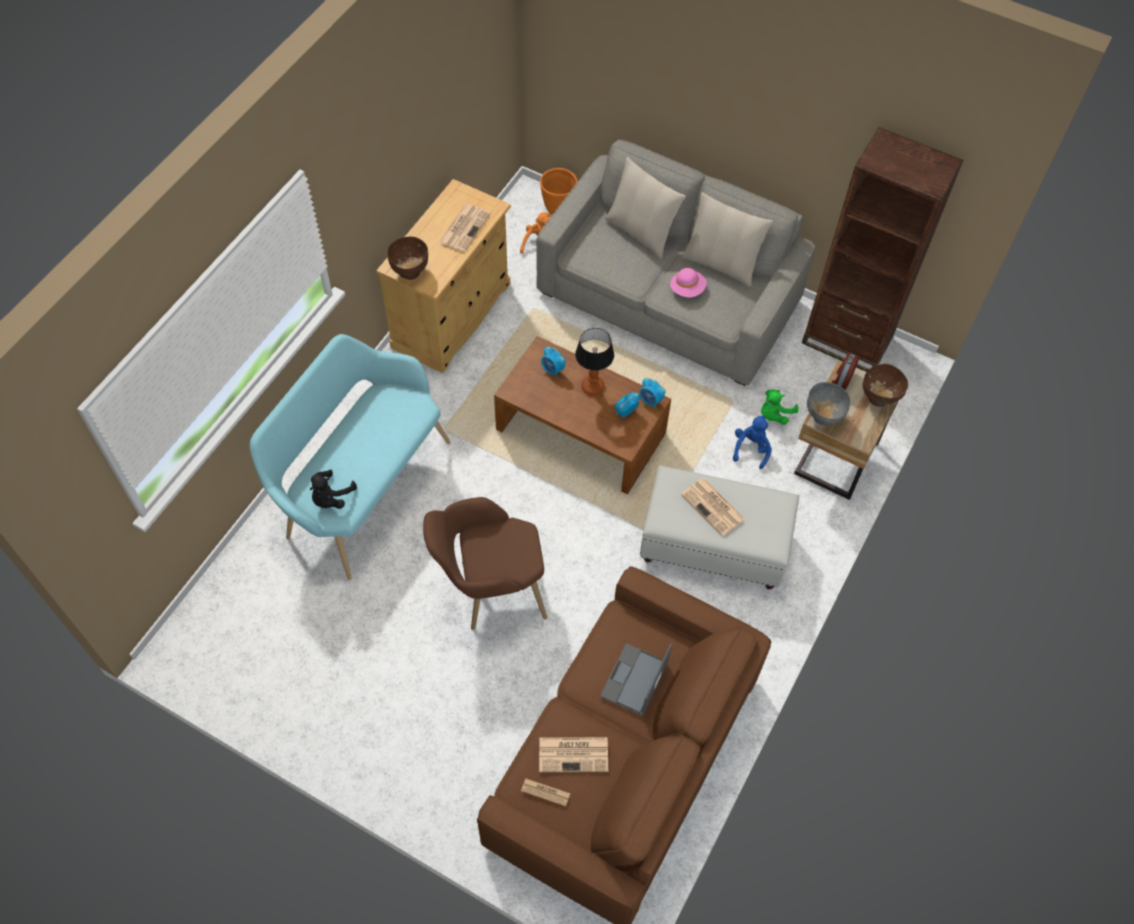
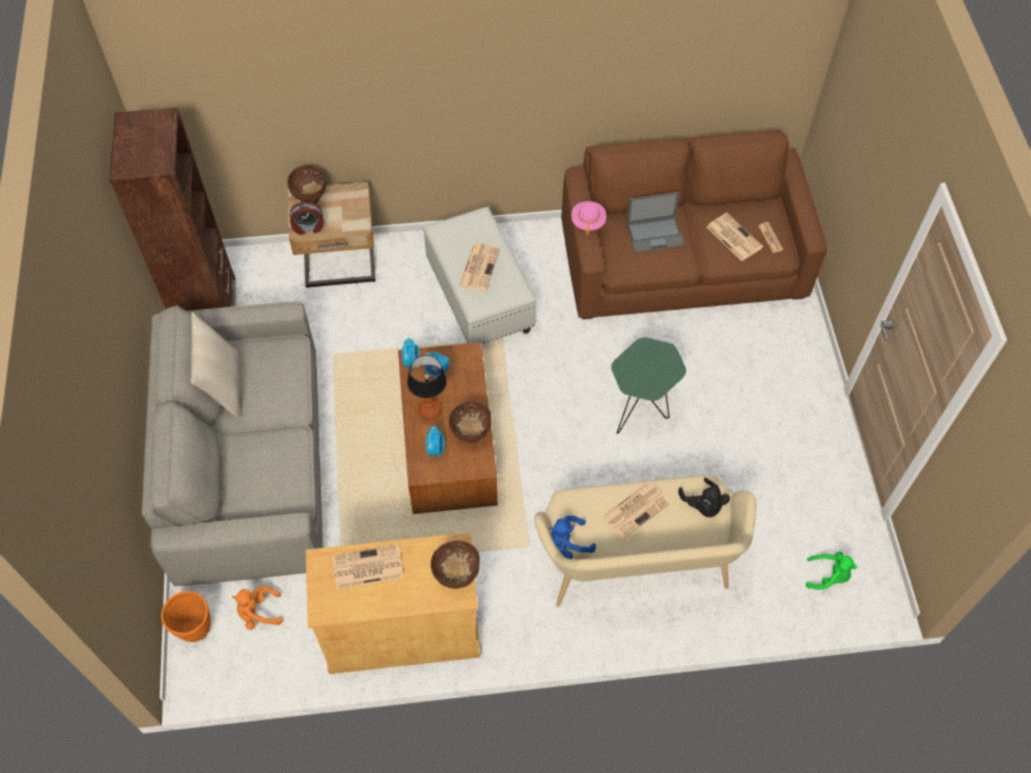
camera: 125 degrees left, 0 degrees up
(331, 498) = (703, 505): black plush toy -> black plush toy turned 75 degrees clockwise
(361, 488) = (636, 567): turquoise bench -> beige bench
(372, 449) = (636, 509): none -> newspaper
(490, 592) = (640, 412): brown armchair -> green side table
(546, 401) = (471, 433): none -> brown bowl
(641, 232) = (227, 469): beige pillow -> none
(687, 289) = (274, 394): pink hat -> pink hat (588, 221)
(751, 449) = (372, 319): blue plush toy -> blue plush toy (567, 544)
(774, 414) = (326, 321): green plush toy -> green plush toy (828, 576)
(823, 417) = (356, 222): grey bowl -> none

